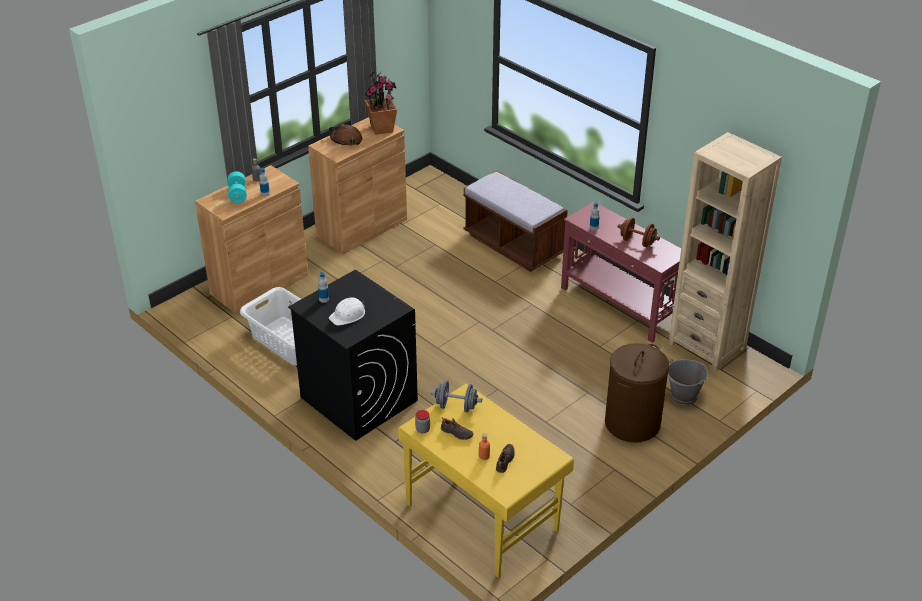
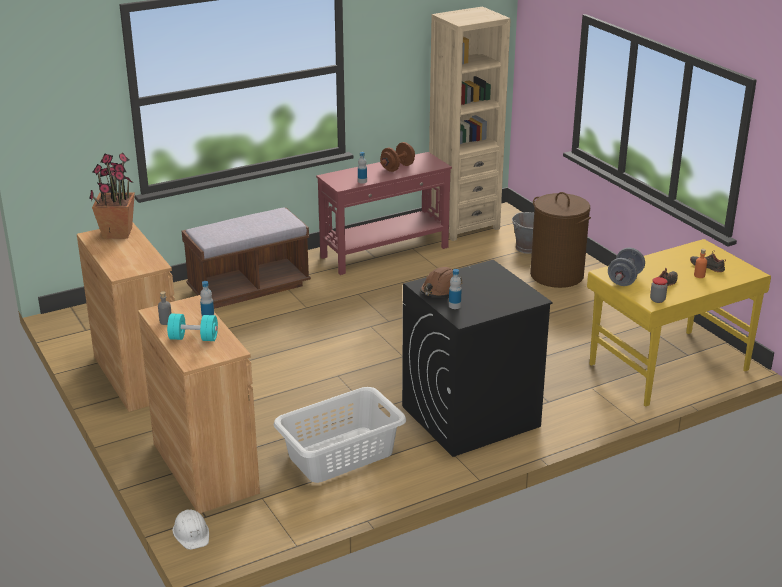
camera: 75 degrees left, 10 degrees down
(346, 140) = (122, 256): brown hard hat -> brown hard hat (440, 290)
(348, 315) = (491, 295): white hard hat -> white hard hat (191, 533)

